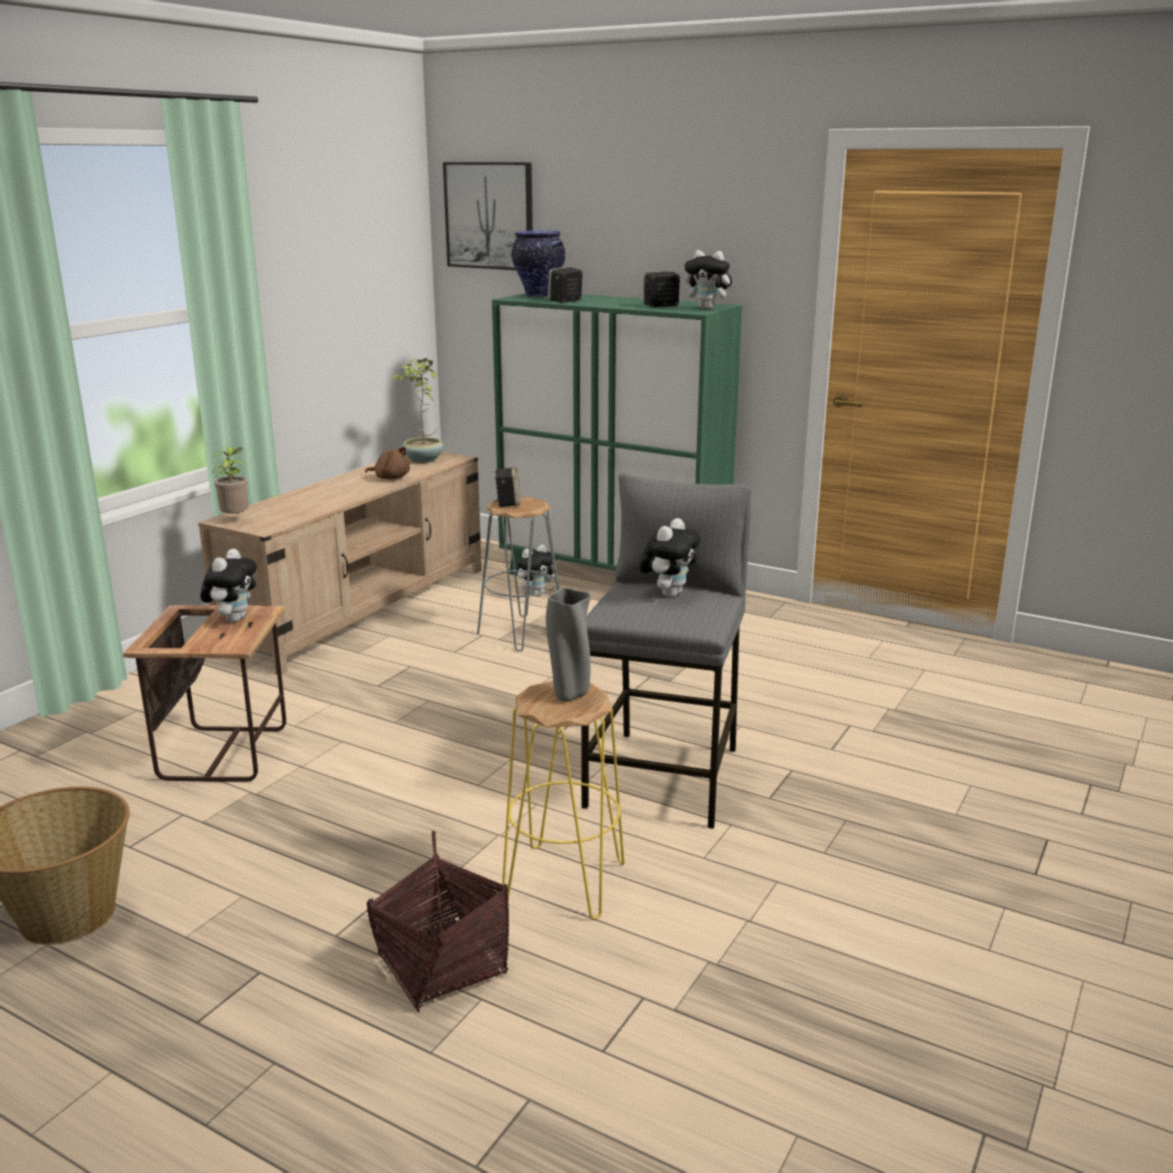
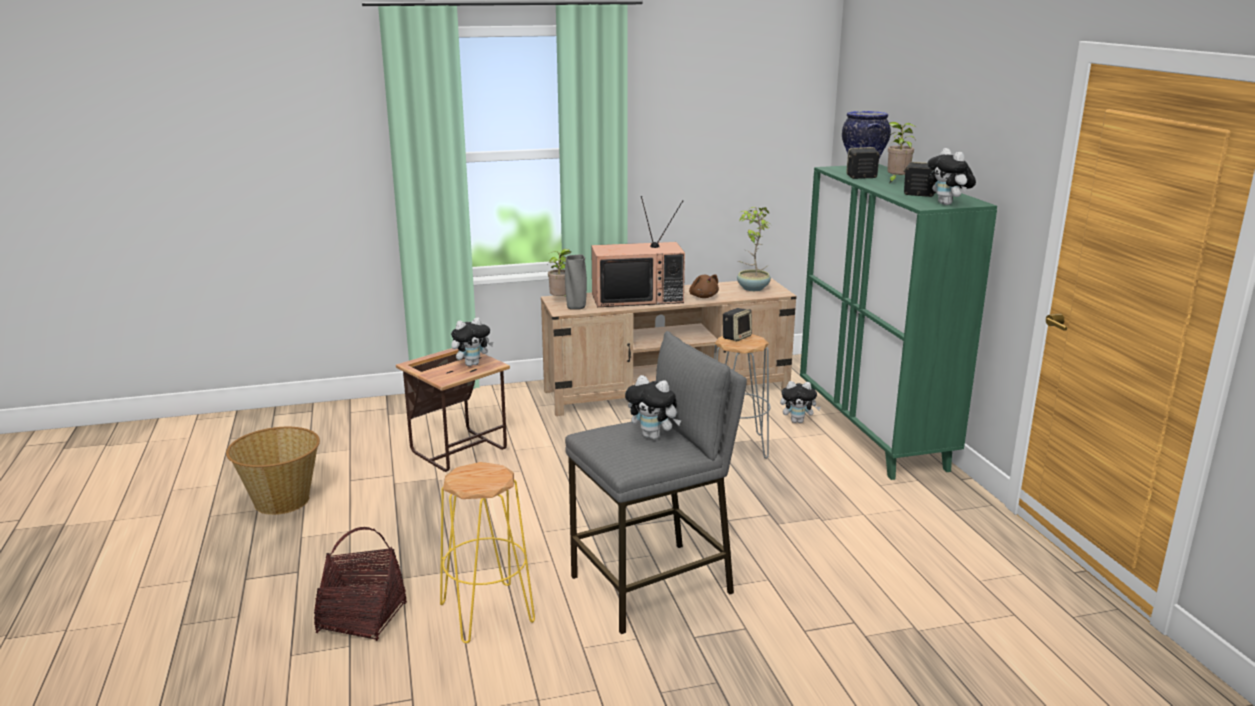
camera: 45 degrees right, 0 degrees up
(323, 495) = (638, 298): none -> television
(490, 215) = (865, 93): picture -> none
(569, 695) = (485, 477): grey vase -> grey vase (576, 308)
(606, 300) = (896, 182): none -> potted plant
(669, 594) = (654, 436): plush toy -> plush toy turned 45 degrees clockwise

